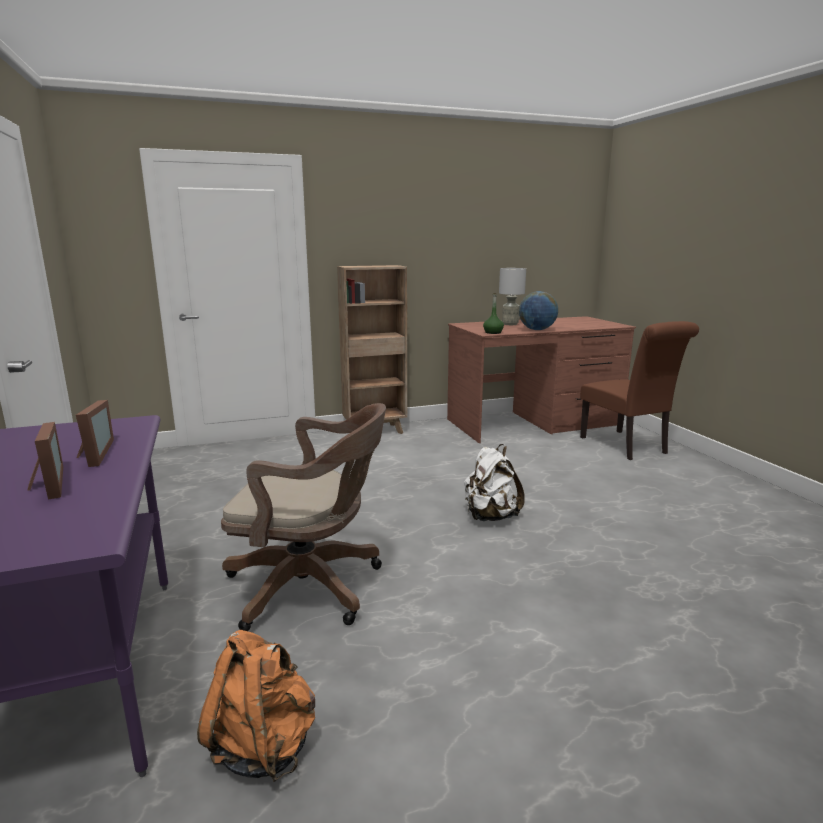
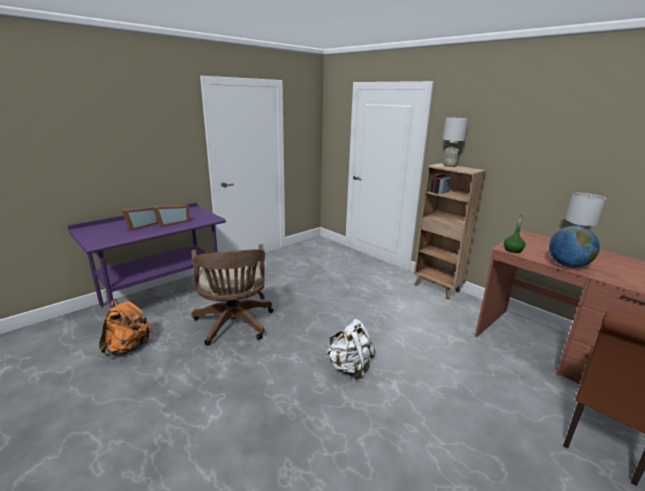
camera: 65 degrees right, 5 degrees up
(359, 266) = (449, 166): none -> grey table lamp

